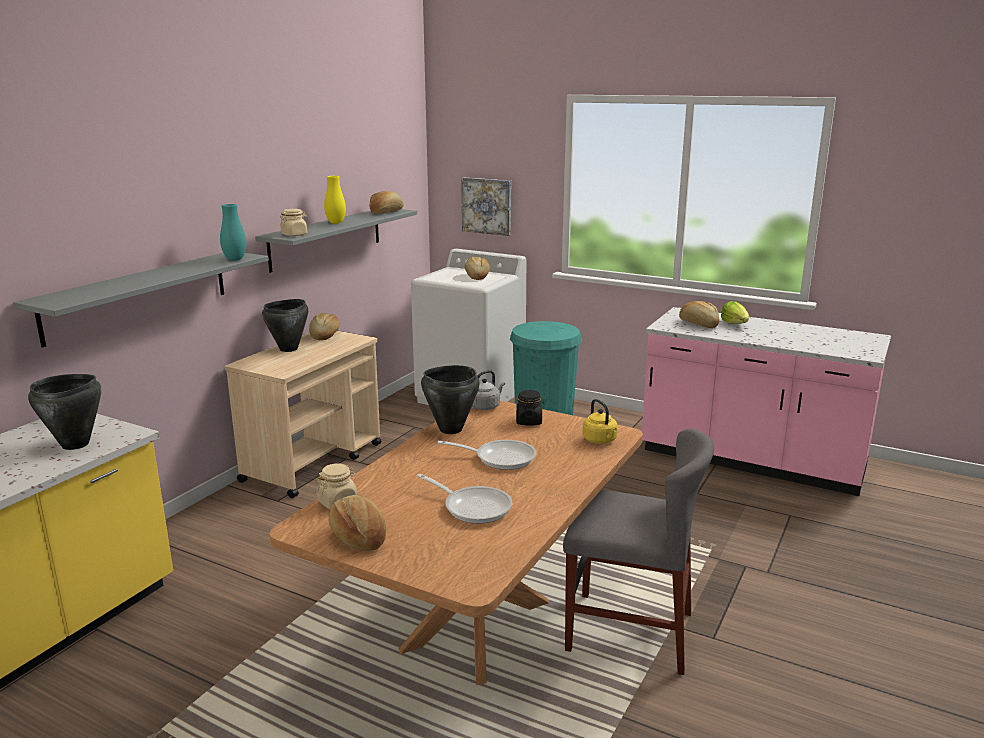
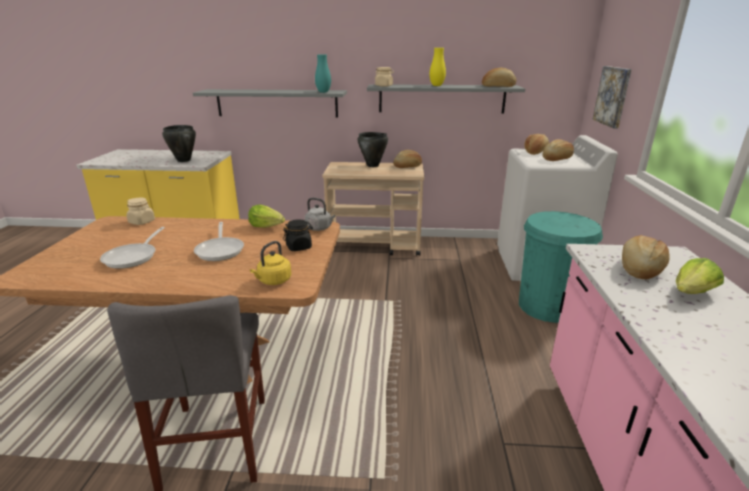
camera: 65 degrees right, 5 degrees up
(358, 536) = (94, 235): bread -> bread (536, 152)
(450, 429) = (267, 226): black cooking pot -> lettuce

